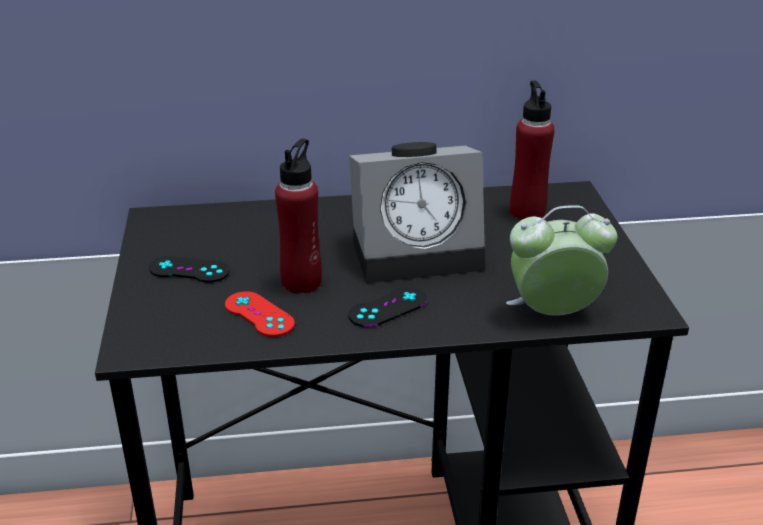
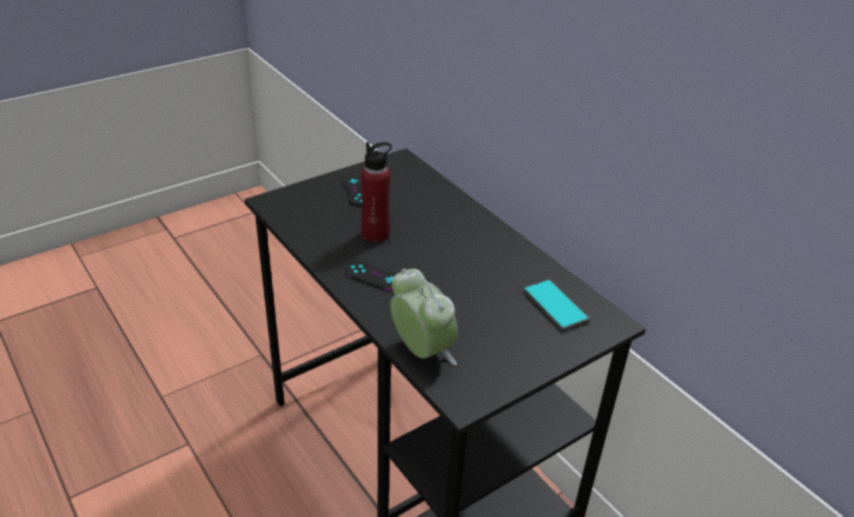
camera: 60 degrees right, 5 degrees up
(259, 314) = (330, 230): red game controller -> none
(420, 251) = (452, 270): alarm clock -> none
(527, 212) = (555, 305): red bottle -> phone

